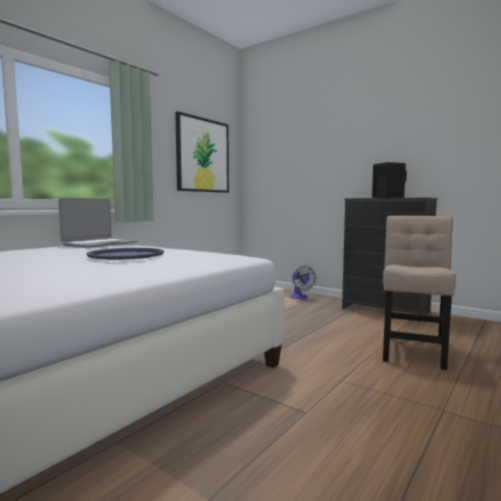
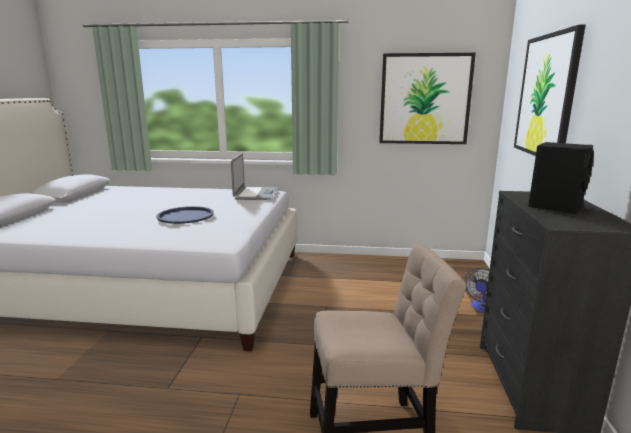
camera: 60 degrees right, 10 degrees up
(100, 244) = (255, 194): laptop -> laptop turned 90 degrees counterclockwise
(309, 151) = (546, 96): none -> picture

